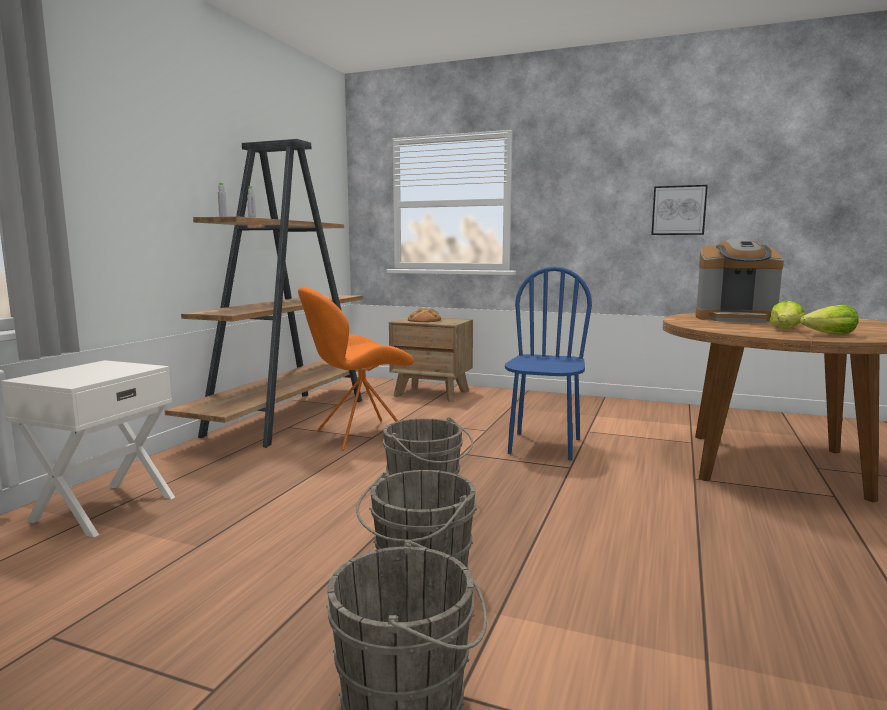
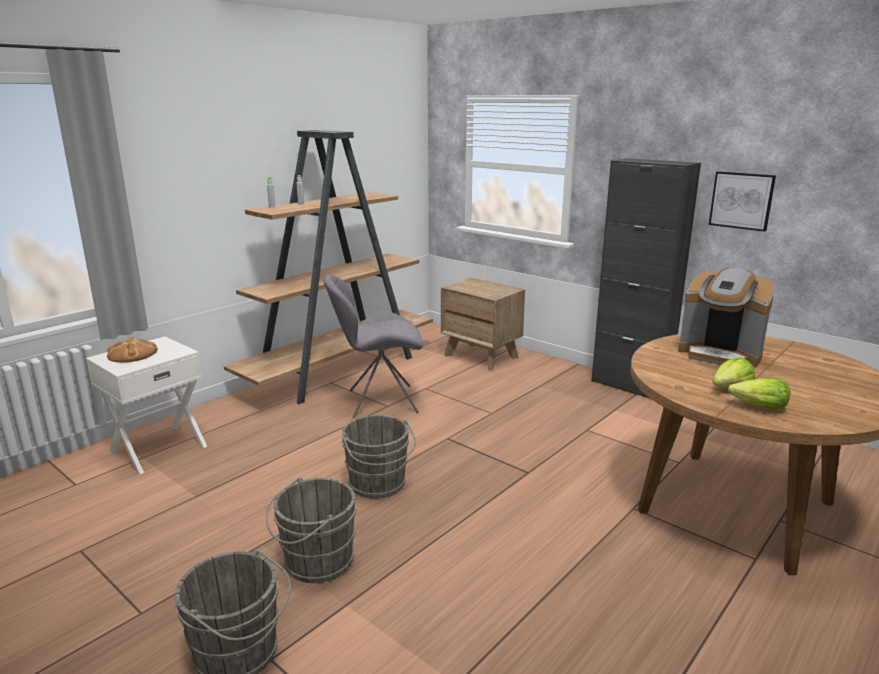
camera: 20 degrees right, 10 degrees up
(359, 435) = (379, 402): orange chair -> grey chair
(424, 320) = (475, 287): bread -> bread (132, 354)
(544, 446) = (527, 442): blue chair -> none
(590, 400) = (630, 386): none -> black cabinet

